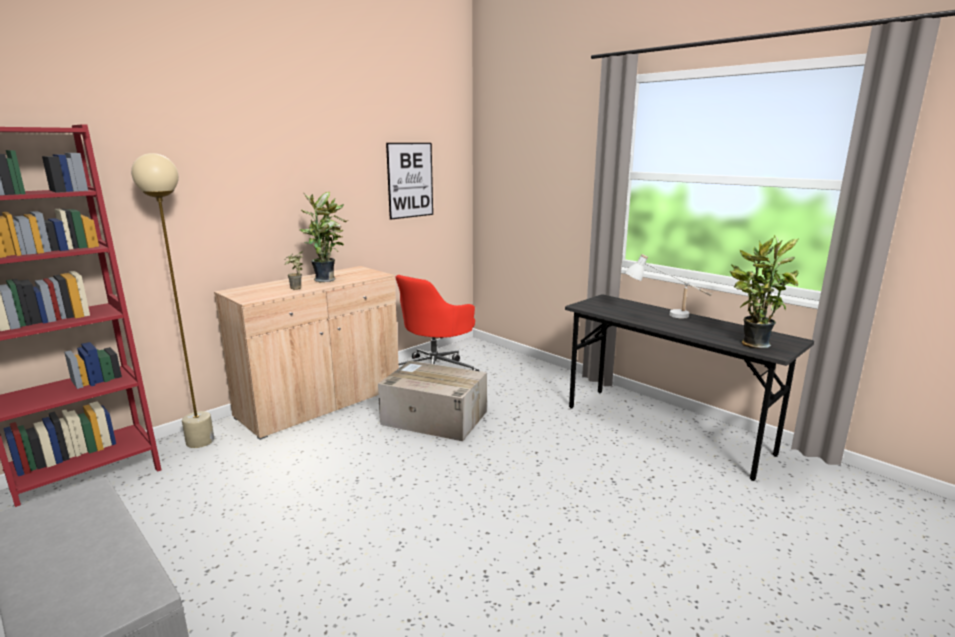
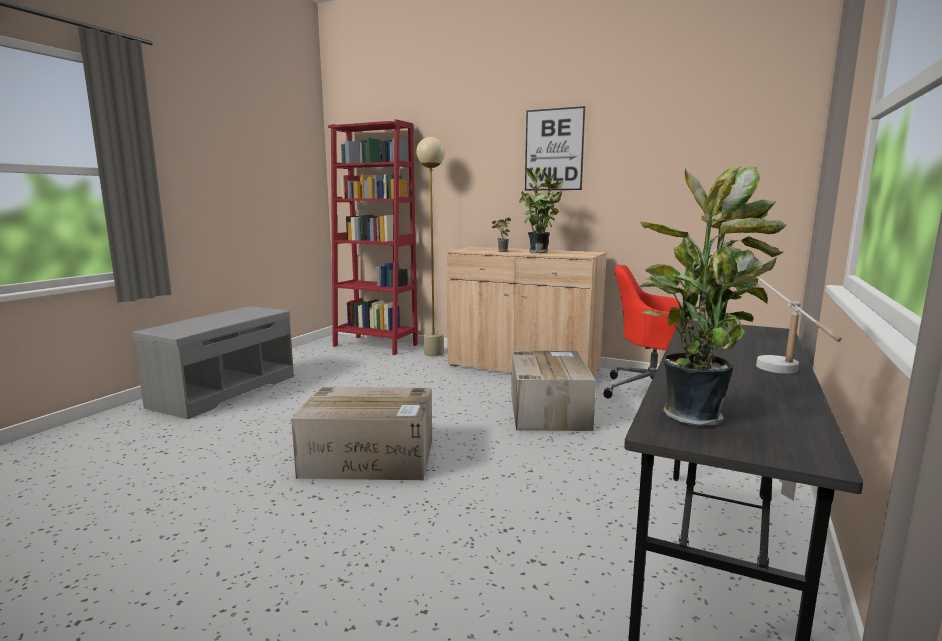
camera: 70 degrees right, 5 degrees down
(410, 180) = (695, 163): picture -> picture (554, 150)
(469, 527) = (371, 457): none -> cardboard box

